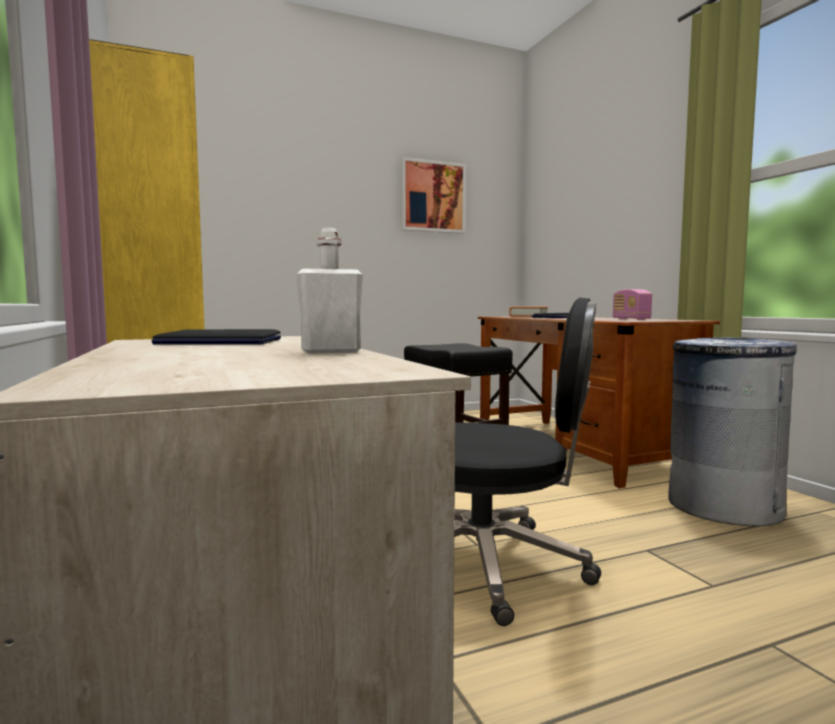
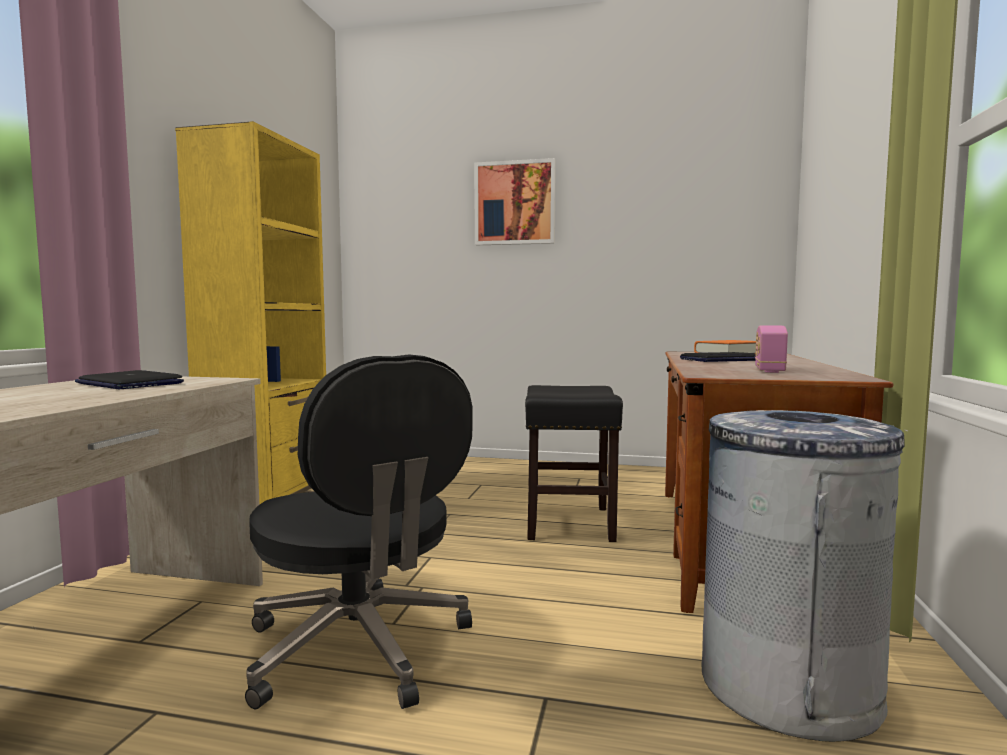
camera: 35 degrees right, 0 degrees up
(331, 352) = (58, 404): white bottle -> none
(433, 197) = (656, 199): picture -> picture (515, 203)

